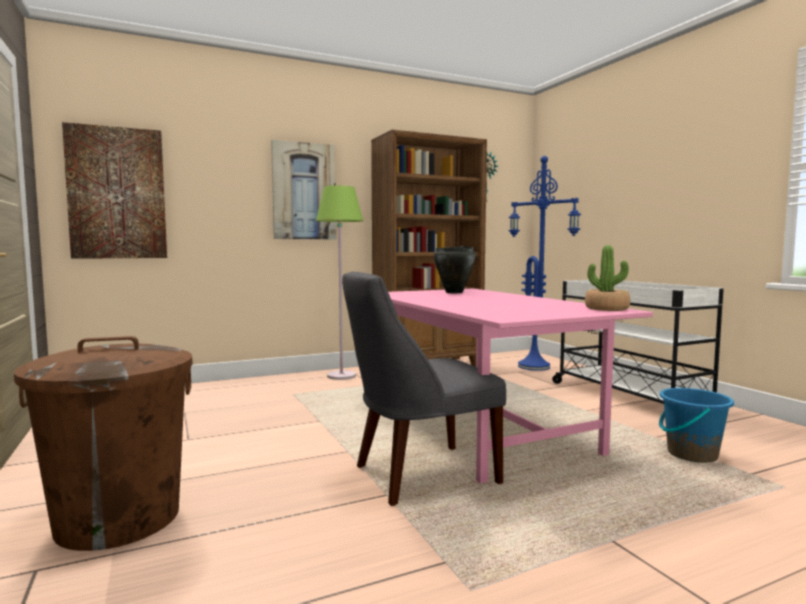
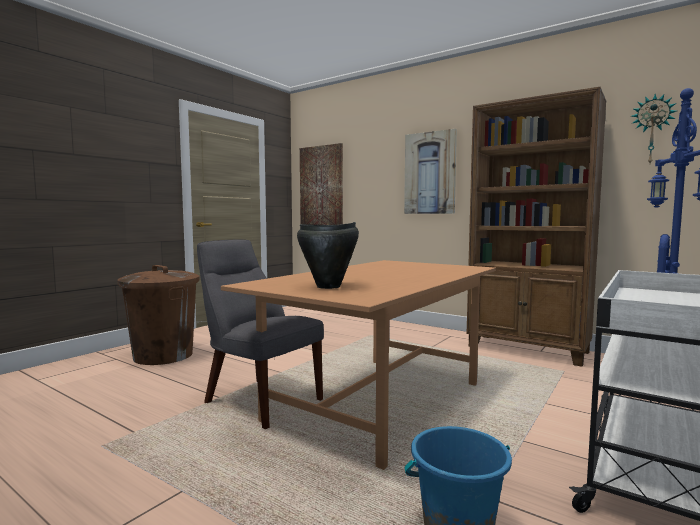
camera: 60 degrees right, 0 degrees up
(341, 376) = (435, 334): green floor lamp -> none
(454, 292) = (433, 268): black cooking pot -> black cooking pot (329, 287)
(482, 430) = (379, 402): pink dining table -> brown dining table
(607, 309) = (365, 296): potted plant -> none

